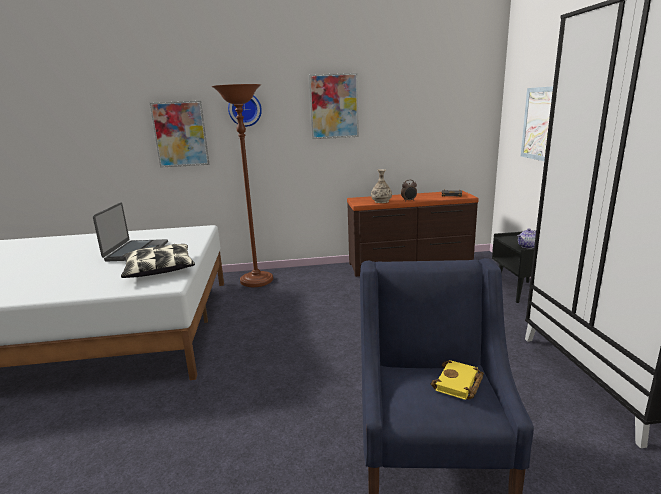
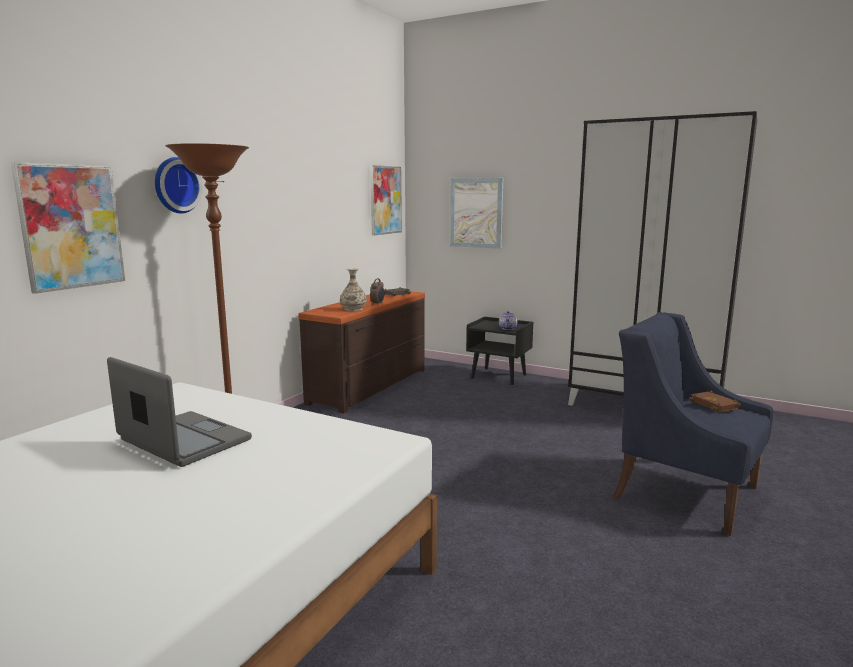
camera: 55 degrees left, 5 degrees down
(159, 269) = (316, 438): pillow -> none
(334, 106) = (279, 188): picture -> picture (385, 200)
(458, 384) = (716, 405): yellow book -> brown book

